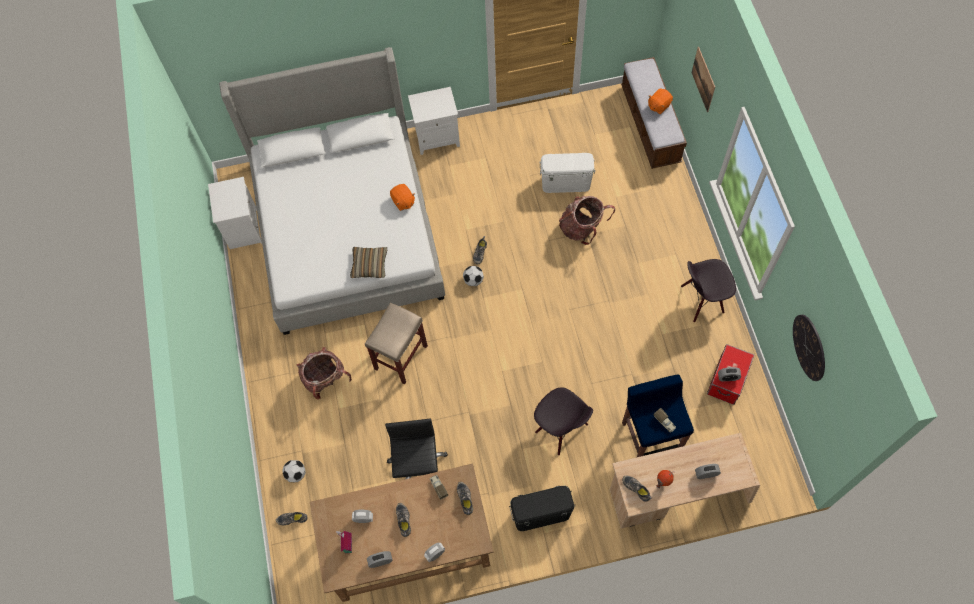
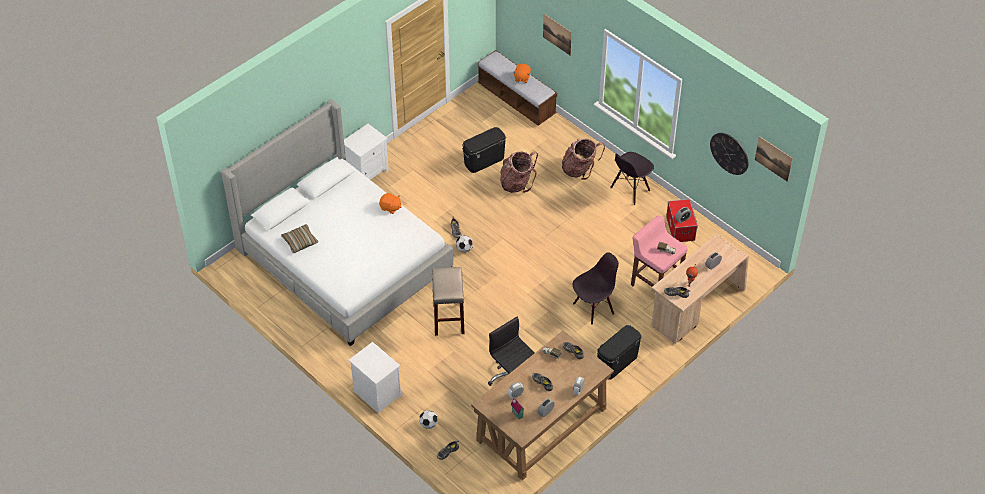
camera: 35 degrees left, 15 degrees down
(242, 228) = (261, 295): white nightstand -> white nightstand (376, 393)
(325, 379) = (404, 358): backpack -> backpack (580, 169)
(369, 265) = (397, 256): pillow -> pillow (300, 241)
(561, 429) = (593, 308): black chair -> black chair turned 45 degrees counterclockwise
(566, 183) = (484, 160): white storage box -> black storage box
(650, 436) = (655, 283): blue stool -> pink stool
(849, 399) = (773, 158): none -> picture

